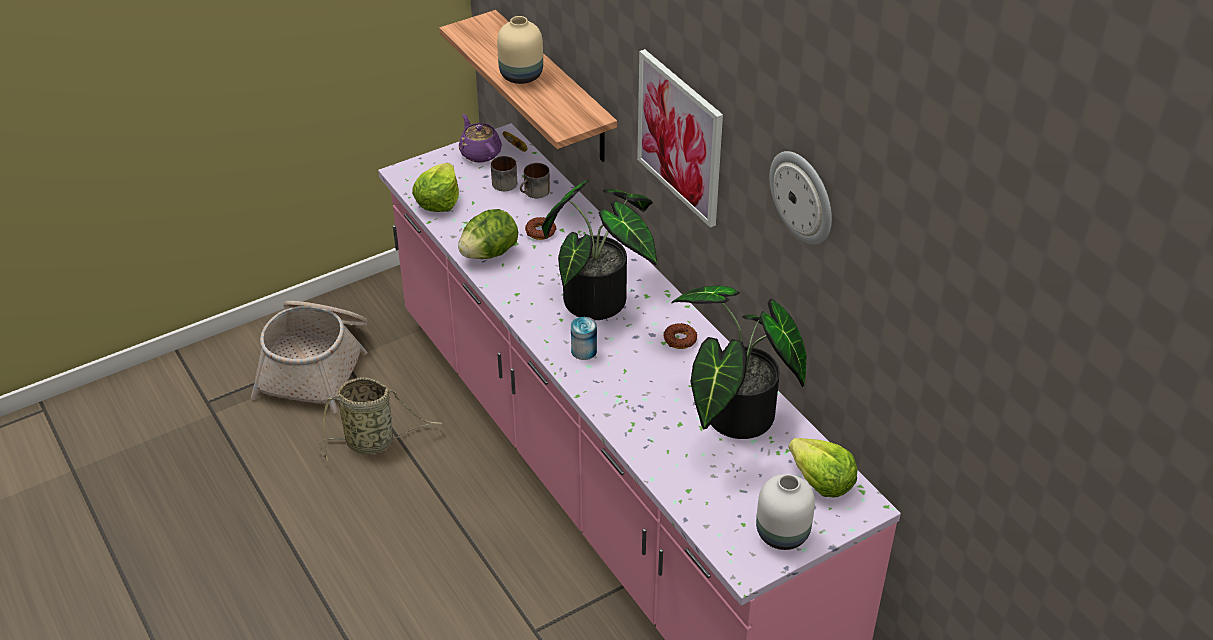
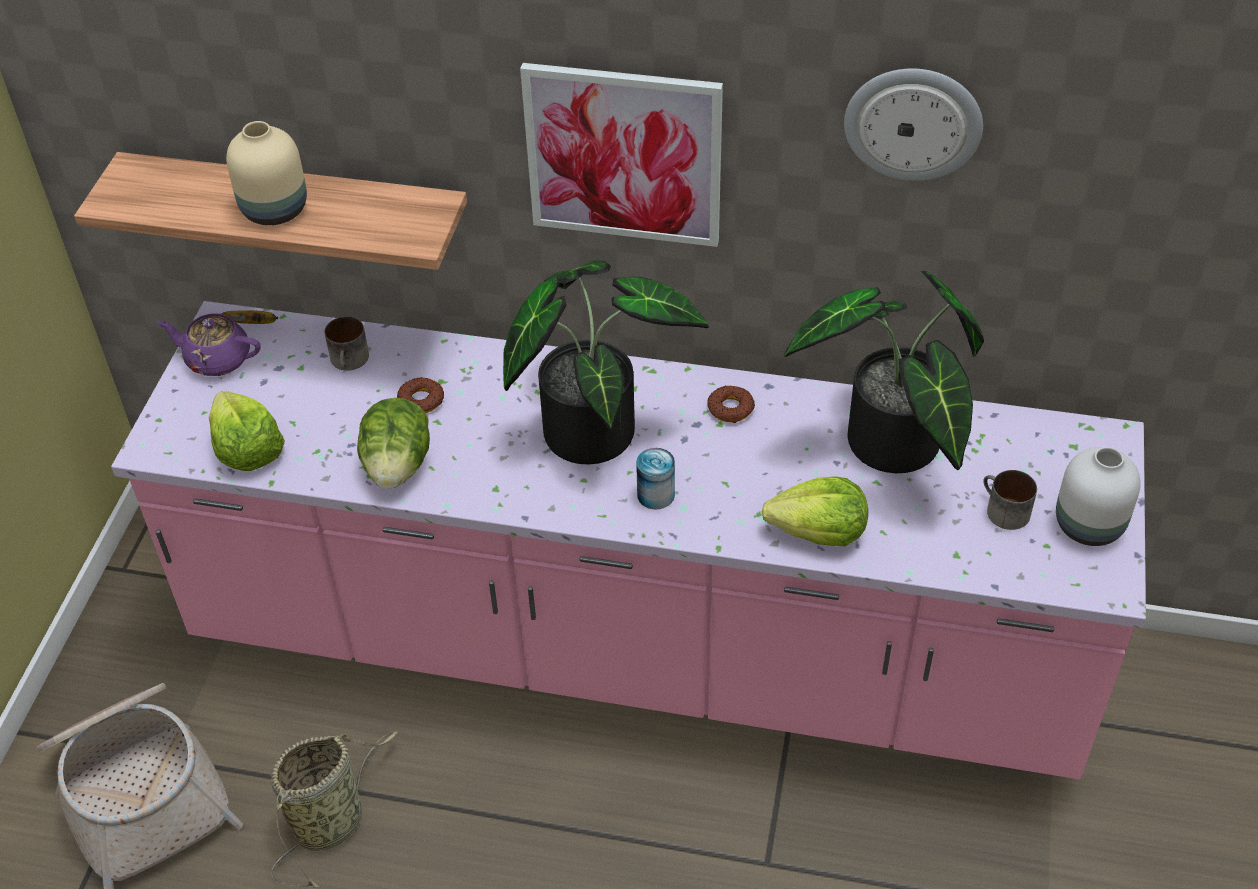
camera: 45 degrees left, 5 degrees up
(504, 181) = (295, 373): mug -> mug (1002, 511)
(821, 481) = (1046, 447): lettuce -> lettuce (819, 532)

